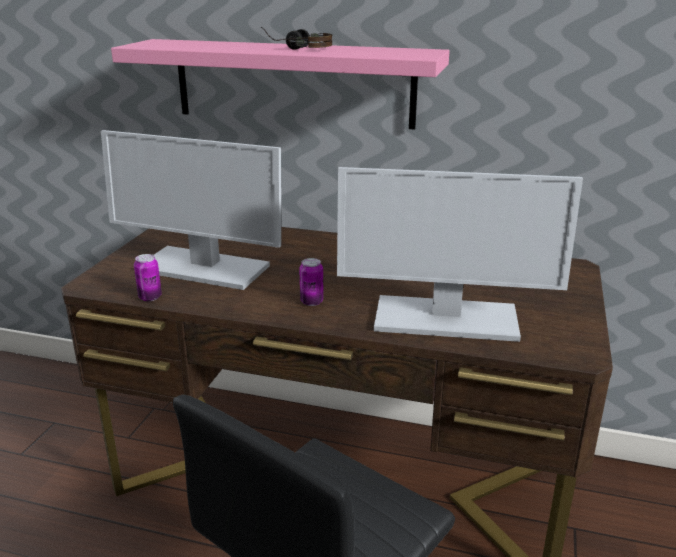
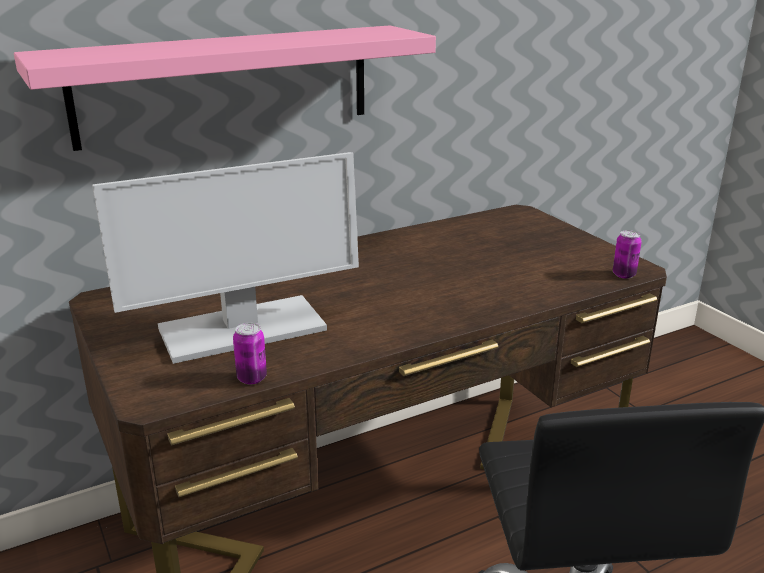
camera: 45 degrees left, 0 degrees up
(298, 48) = (263, 40): headphones -> none
(311, 302) = (406, 313): can -> can (624, 275)
(444, 320) = (524, 283): monitor -> none

